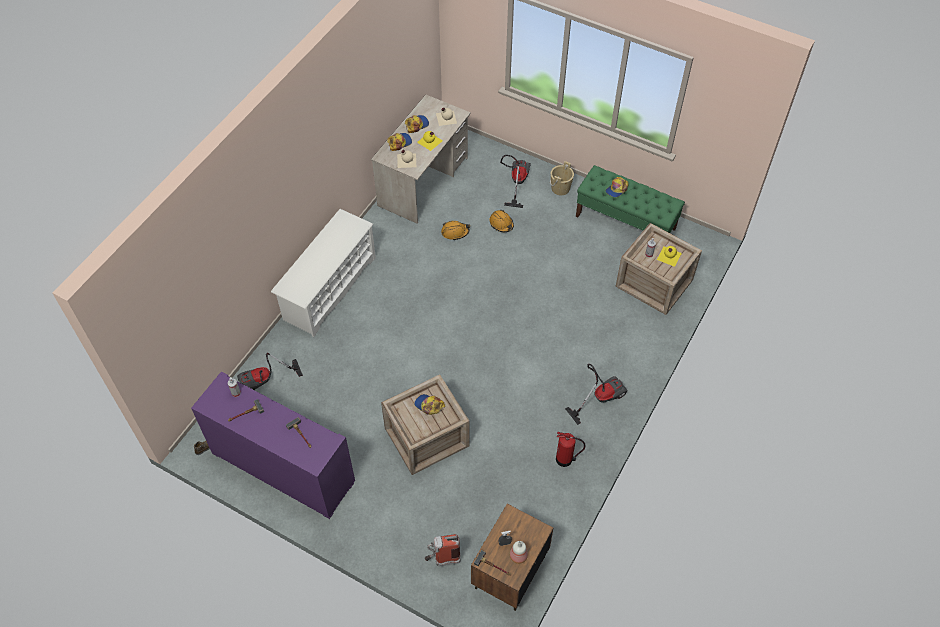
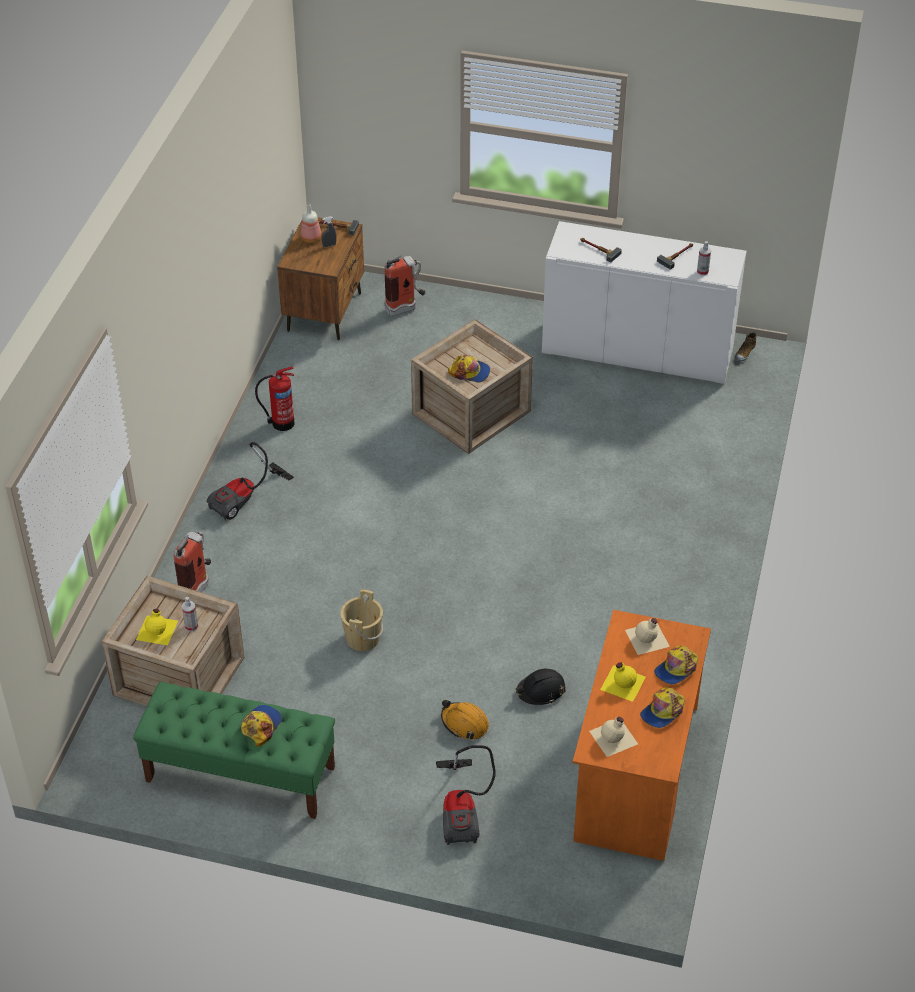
camera: 165 degrees right, 10 degrees down
(265, 381) = (718, 429): vacuum cleaner -> none
(283, 467) = (637, 351): purple cabinet -> white cabinet
(329, 288) = (700, 561): white shoe rack -> none
(423, 182) = (636, 773): beige desk -> orange desk
(455, 232) = (540, 691): orange hard hat -> black hard hat
(560, 188) = (375, 817): beige bucket -> beige bucket (363, 638)
(638, 338) = (197, 587): none -> fire extinguisher

